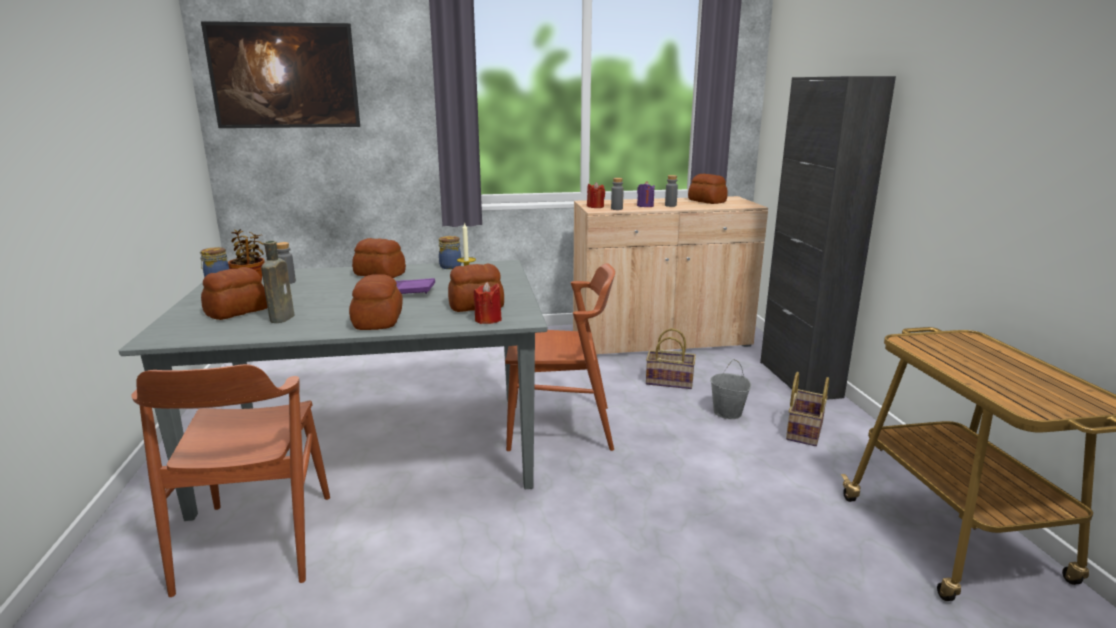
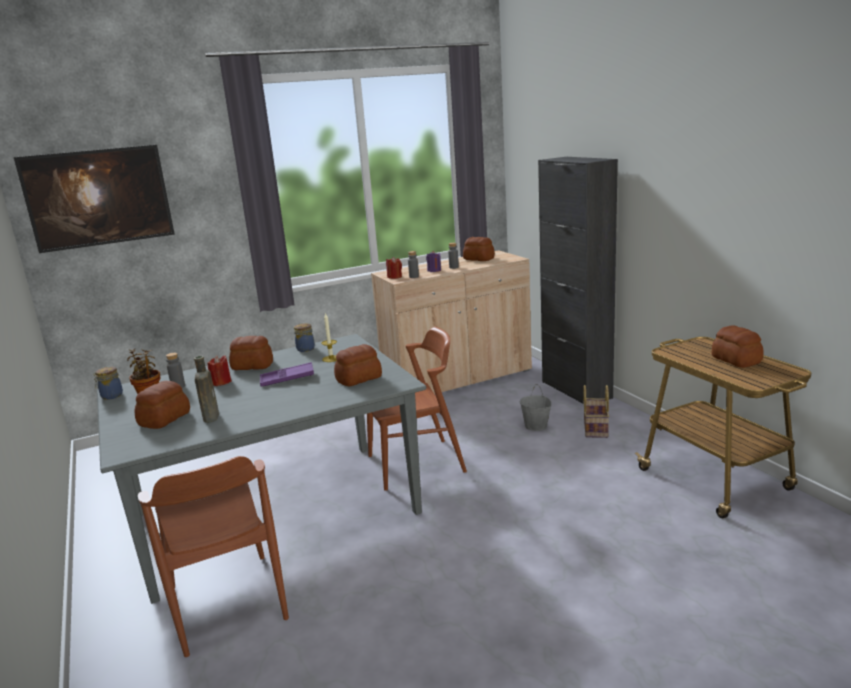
camera: 15 degrees left, 0 degrees up
(377, 321) = (293, 405): bread -> bread (736, 360)
(488, 320) = (378, 388): red candle -> red candle (221, 382)
(670, 381) = (482, 410): basket -> none

